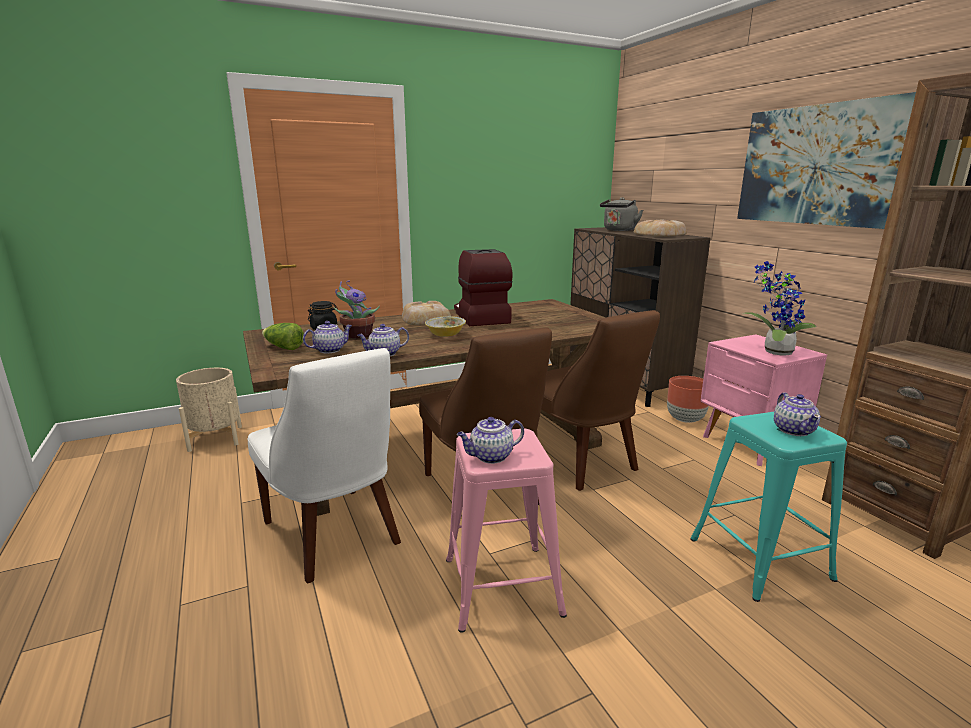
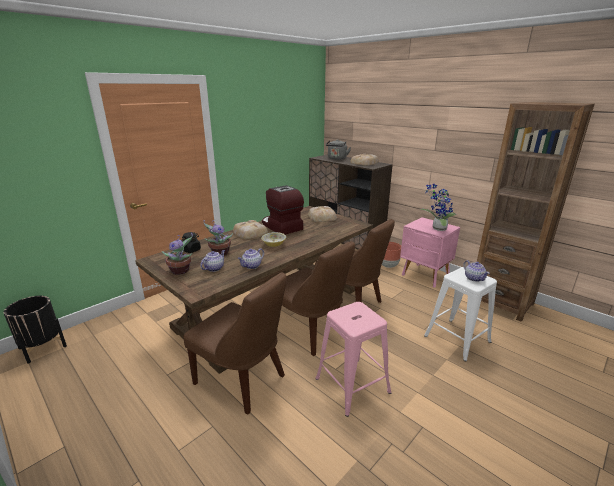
camera: 20 degrees left, 5 degrees up
(130, 439) = (42, 347): none -> black planter
(215, 438) = (111, 332): beige planter -> none
(283, 347) = (181, 271): lettuce -> potted plant
(334, 535) = (243, 381): white chair -> brown chair
(490, 457) = (355, 324): teapot -> none
(559, 312) = (322, 217): none -> bread
(760, 558) = (457, 339): turquoise stool -> white stool
(820, 165) = (452, 130): picture -> none

